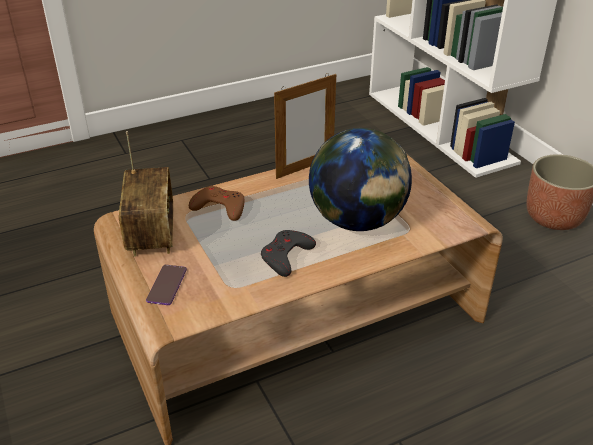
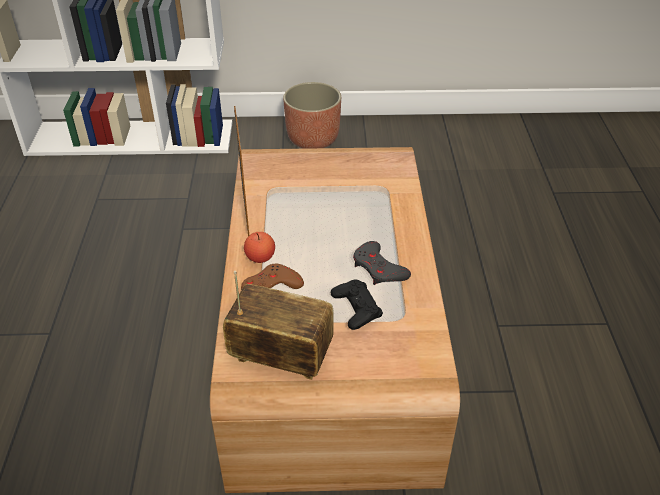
camera: 65 degrees left, 5 degrees up
(167, 285) = (376, 363): phone -> none
(227, 257) = (356, 308): none -> black game controller
(256, 191) = (260, 257): none -> apple
(357, 222) = (355, 211): globe -> none

